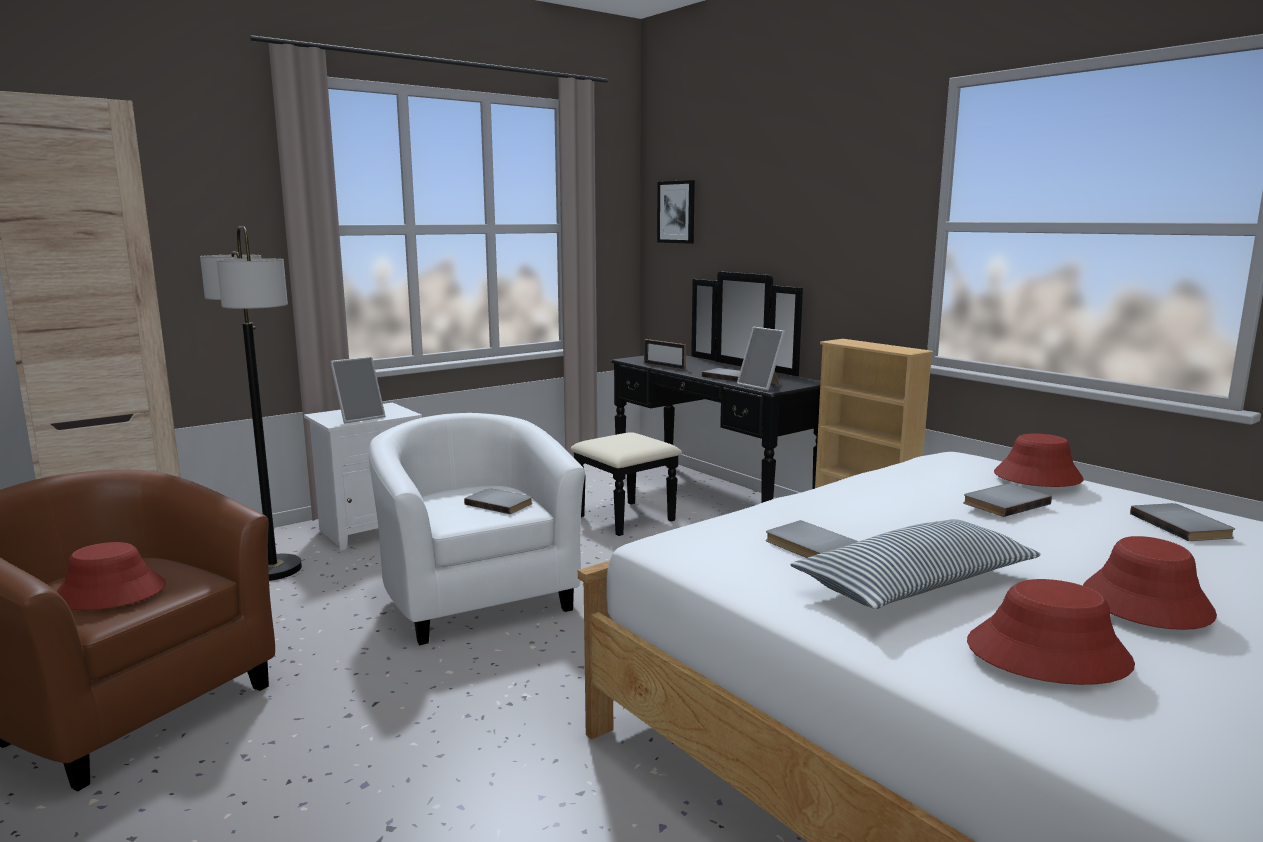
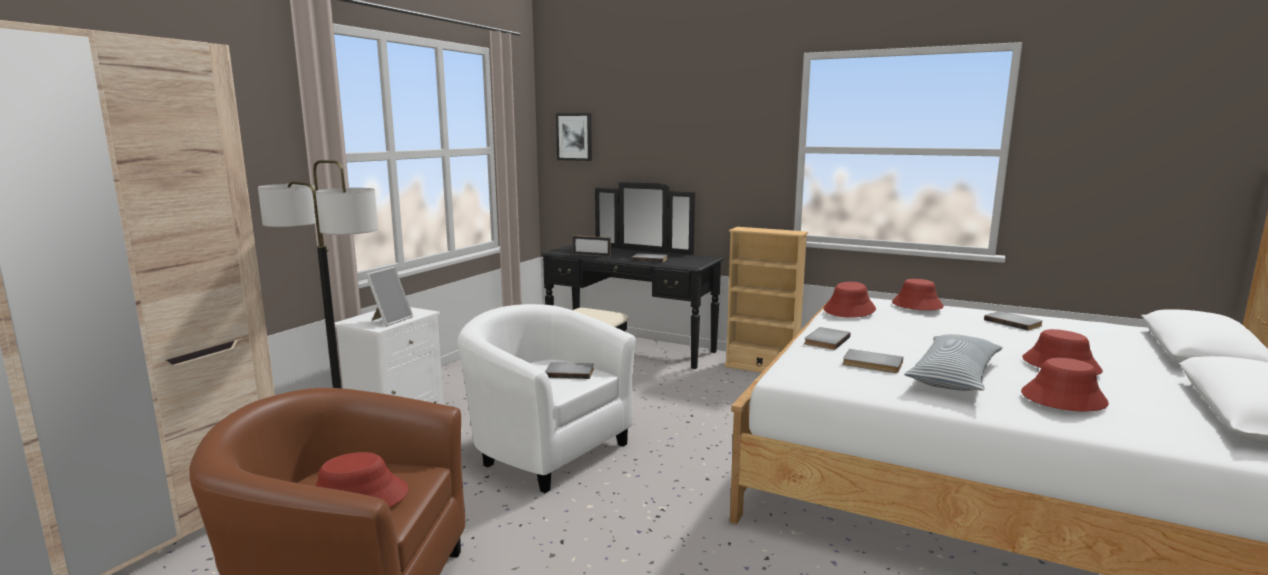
camera: 25 degrees left, 0 degrees up
(762, 386) = (684, 264): picture frame -> none
(912, 470) = (849, 309): none -> red hat
(1003, 503) = (925, 322): grey book -> grey book (825, 340)

